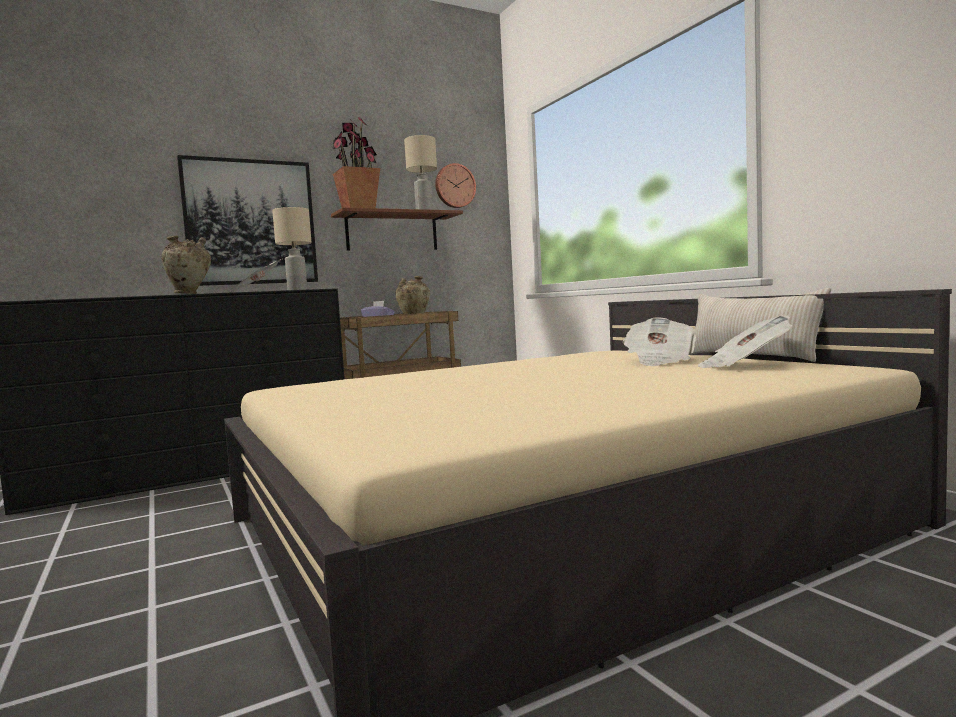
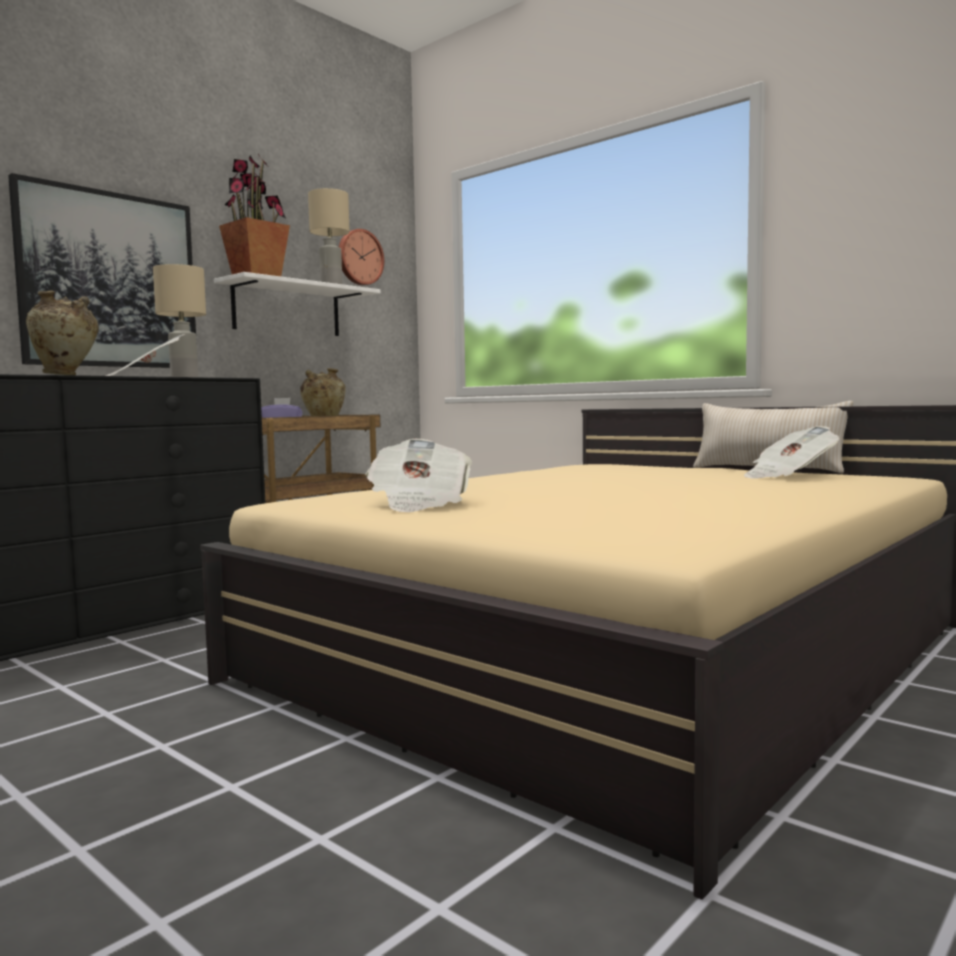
camera: 20 degrees left, 0 degrees up
(392, 232) = (287, 310): brown shelf -> white shelf
(659, 361) = (688, 473): newspaper -> newspaper (419, 504)

